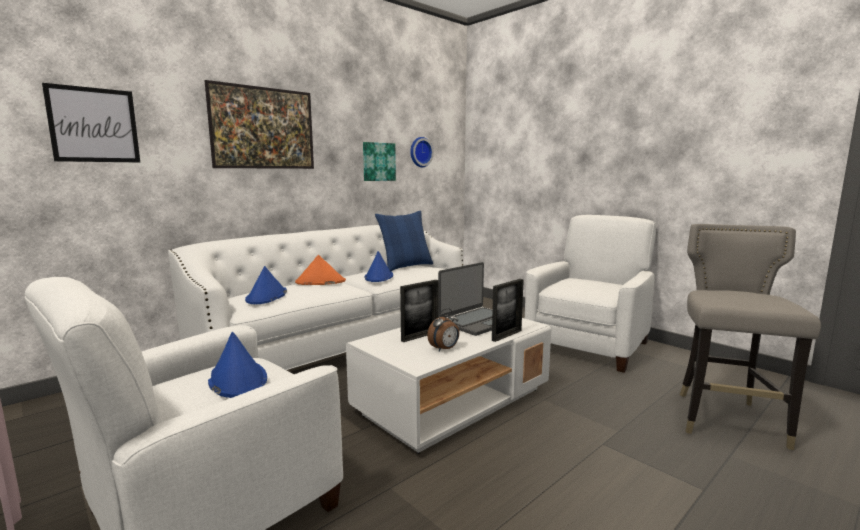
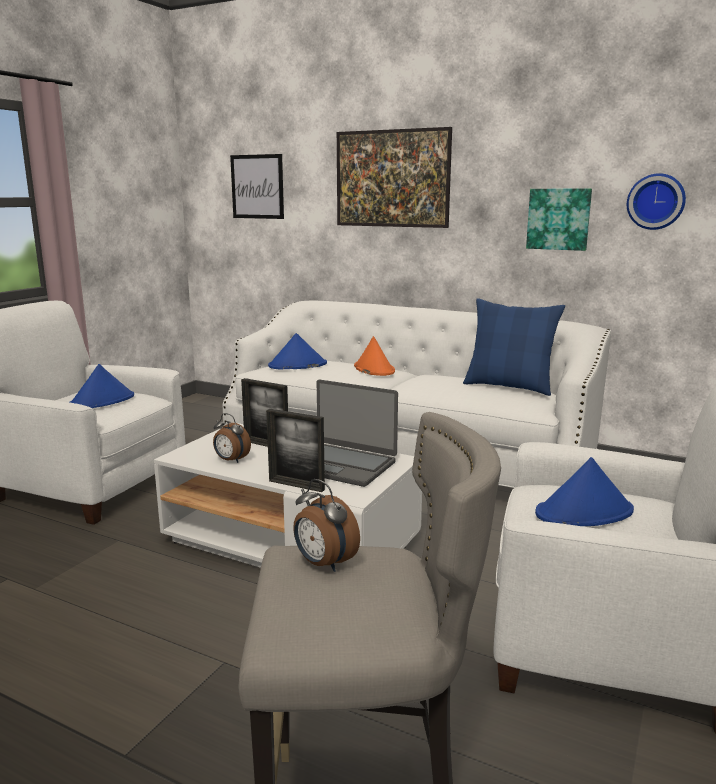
camera: 70 degrees right, 5 degrees up
(379, 277) = (426, 384): blue hat -> blue hat (584, 513)
(725, 298) = (323, 564): none -> alarm clock

